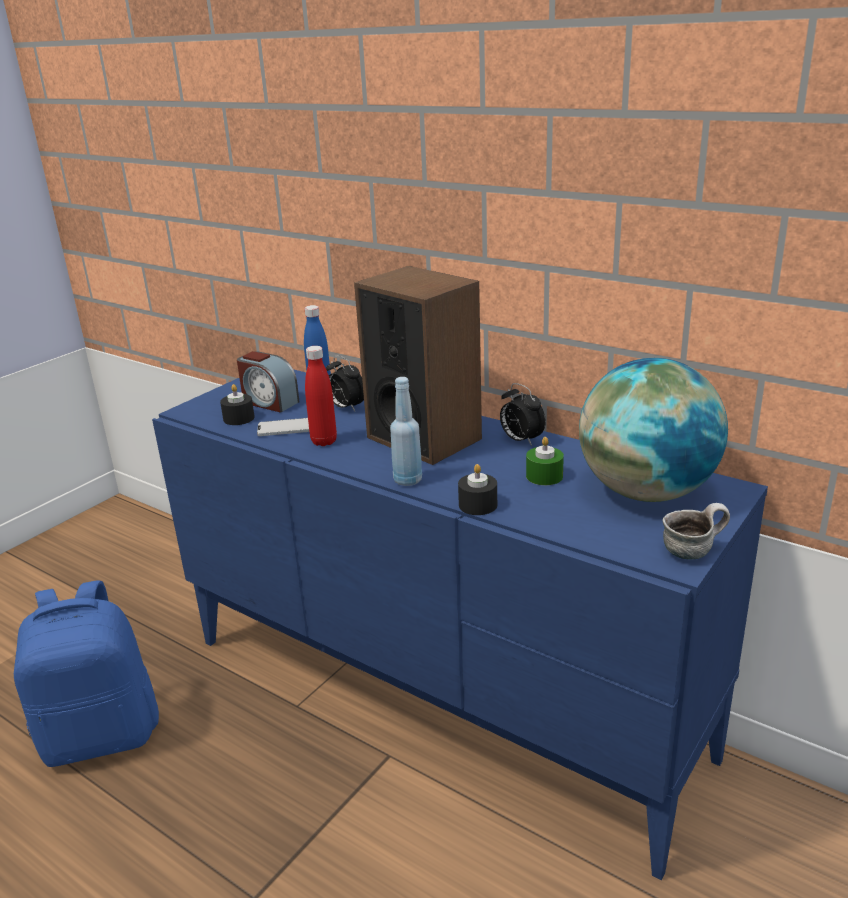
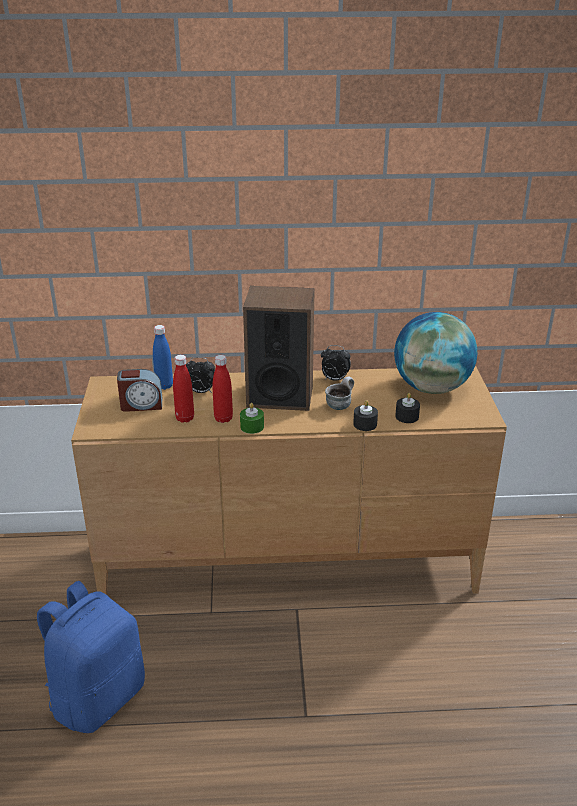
camera: 40 degrees left, 5 degrees up
(239, 418) = (139, 423): black candle -> black candle (407, 416)
(287, 428) = (185, 418): phone -> red bottle
(408, 480) = (309, 424): blue bottle -> none
(440, 695) = (289, 563): blue dresser -> brown dresser
(544, 476) = (374, 396): green candle -> green candle (252, 427)
(692, 551) = (485, 410): mug -> mug (340, 404)

